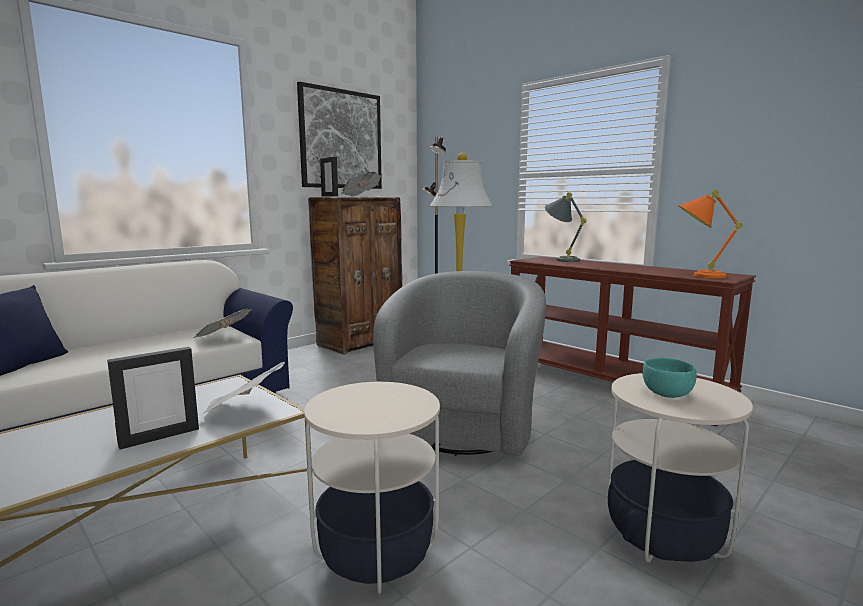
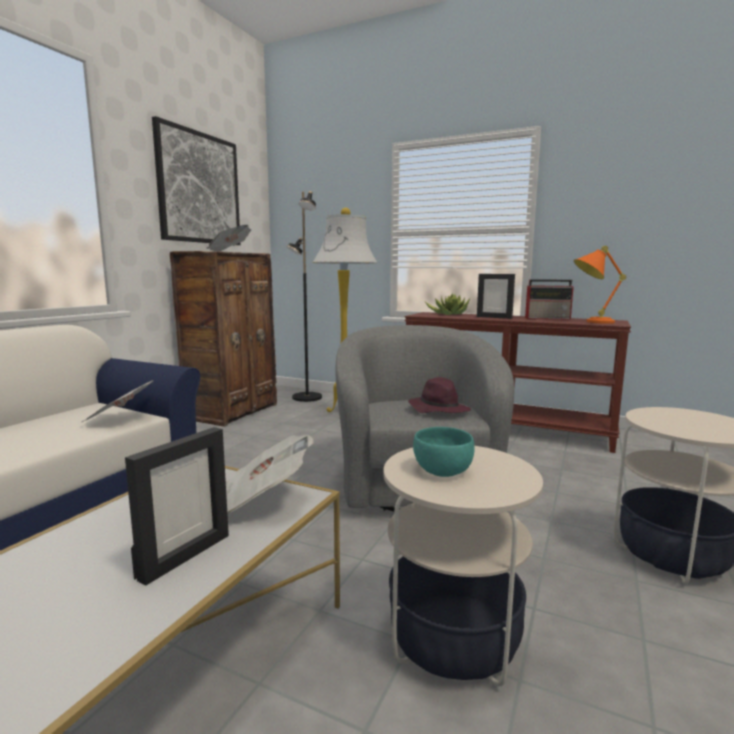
camera: 20 degrees left, 0 degrees up
(330, 196) = (198, 250): picture frame -> picture frame (494, 317)
(473, 355) = (438, 409): none -> purple hat
(561, 260) = (449, 314): grey table lamp -> potted plant
(659, 269) = (548, 318): none -> radio
(667, 393) = (685, 424): turquoise bowl -> turquoise bowl (443, 471)

